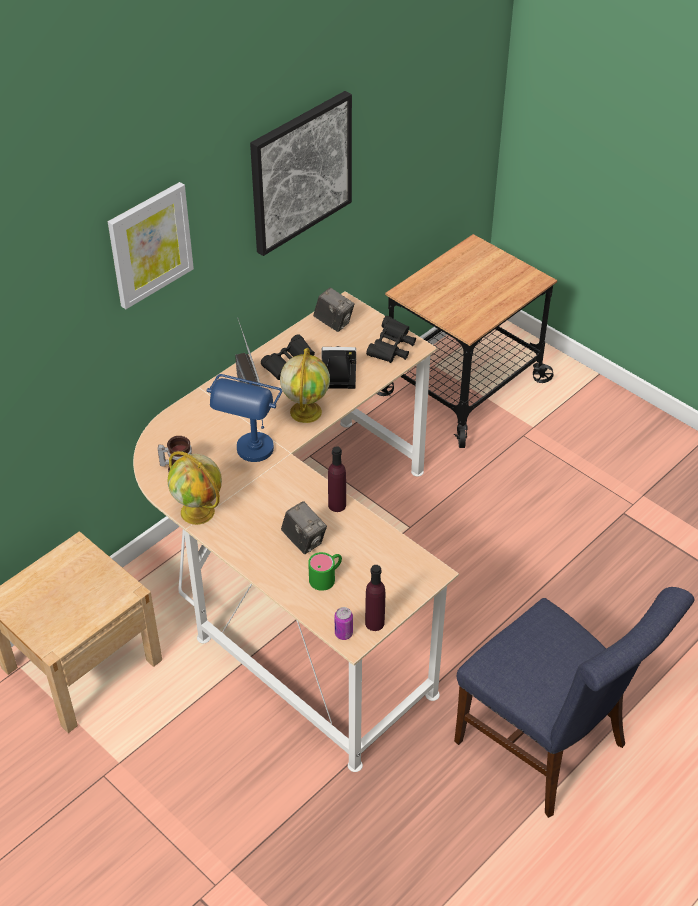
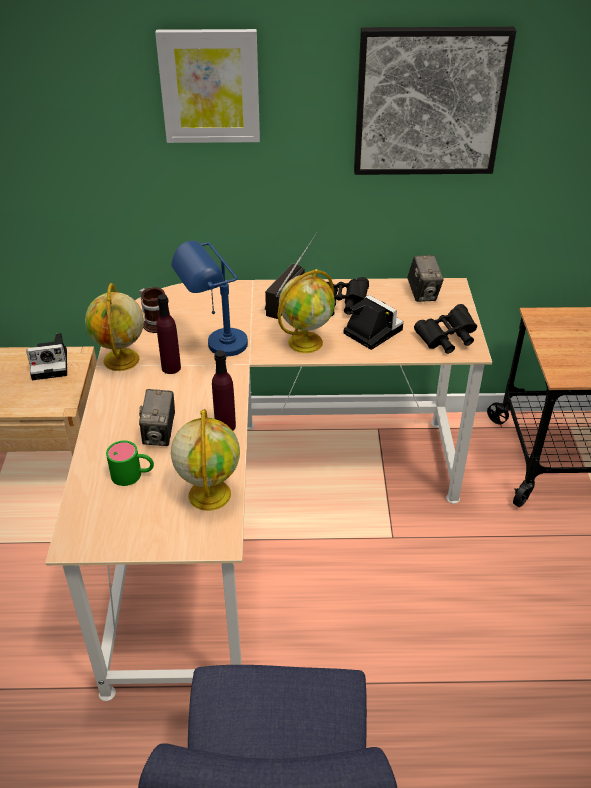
camera: 45 degrees right, 5 degrees down
(67, 568) = (51, 364): none -> camera
(343, 633) = (75, 531): can -> none
(374, 623) = (111, 543): purple bottle -> purple bottle (171, 368)
(388, 552) = (209, 493): none -> globe

